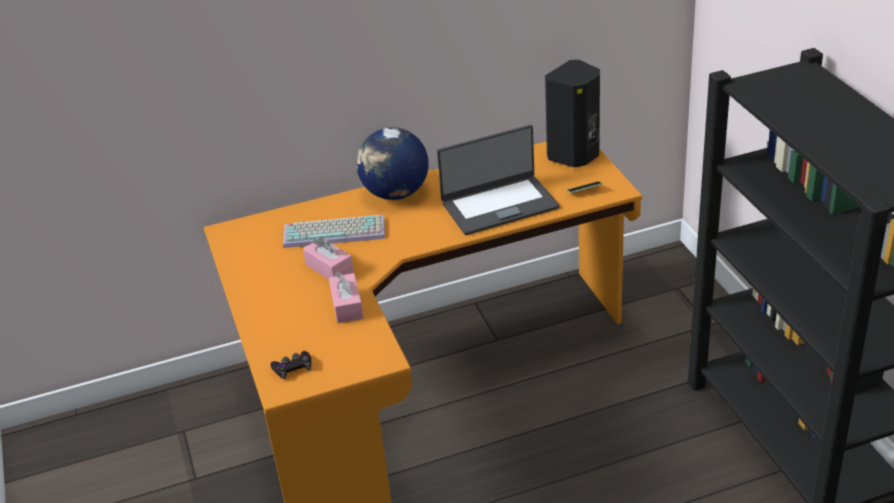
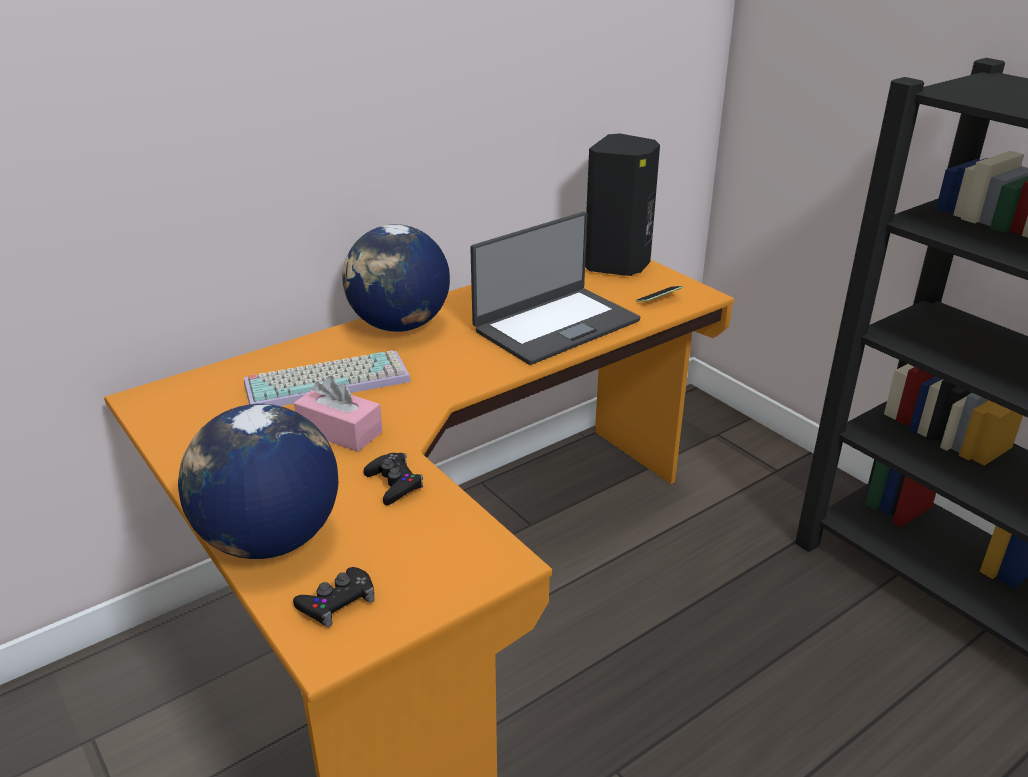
camera: 20 degrees left, 5 degrees down
(269, 329) = (269, 540): none -> globe
(347, 306) = (394, 483): pink tissue box -> black game controller

